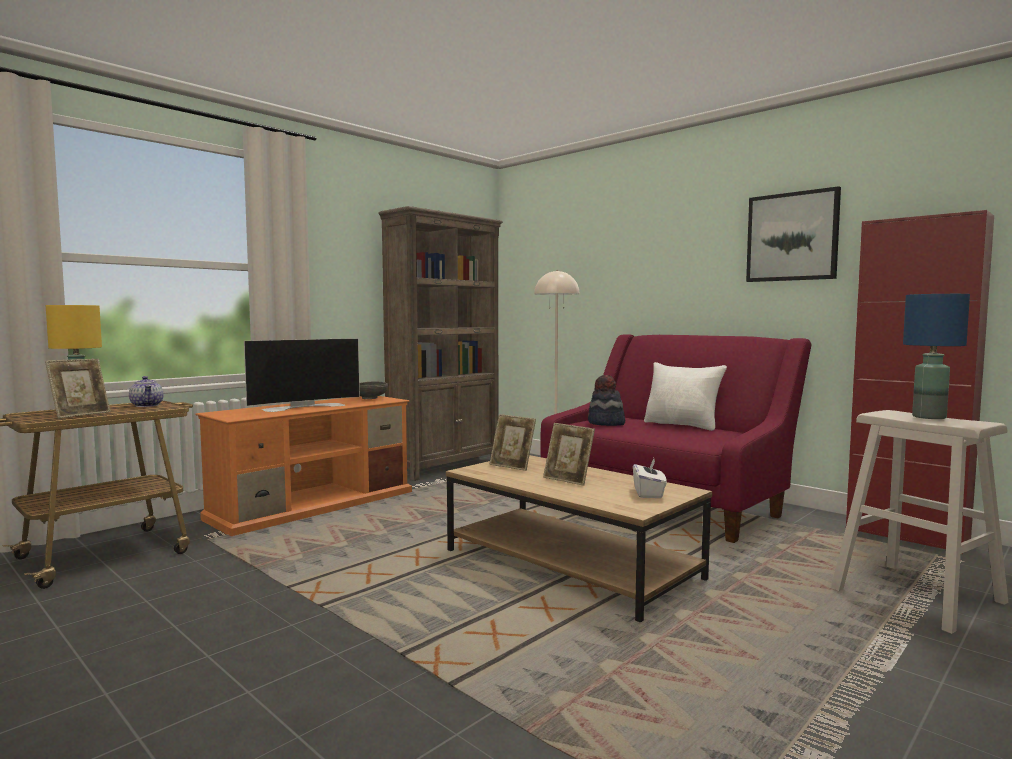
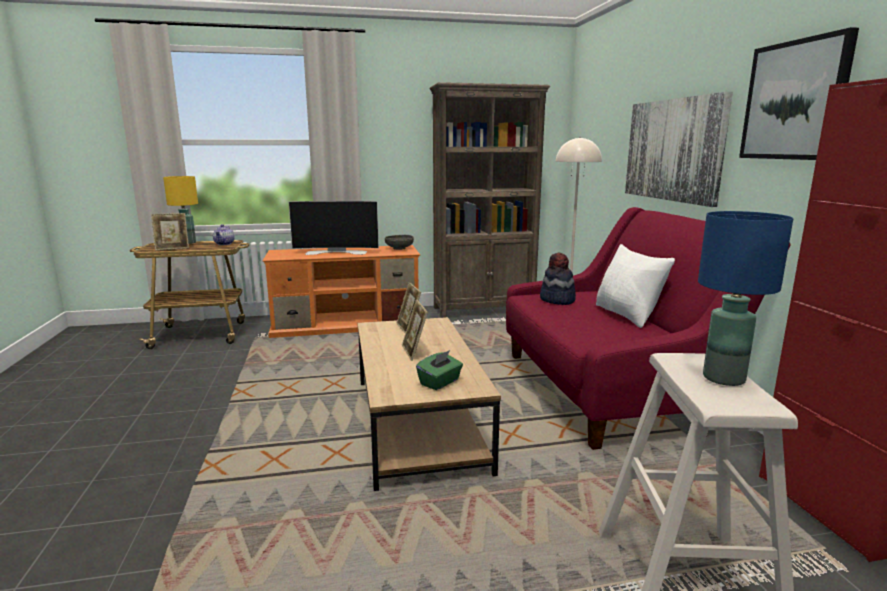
camera: 35 degrees right, 10 degrees up
(649, 493) = (440, 382): white tissue box -> green tissue box
(660, 280) = (673, 150): none -> picture

